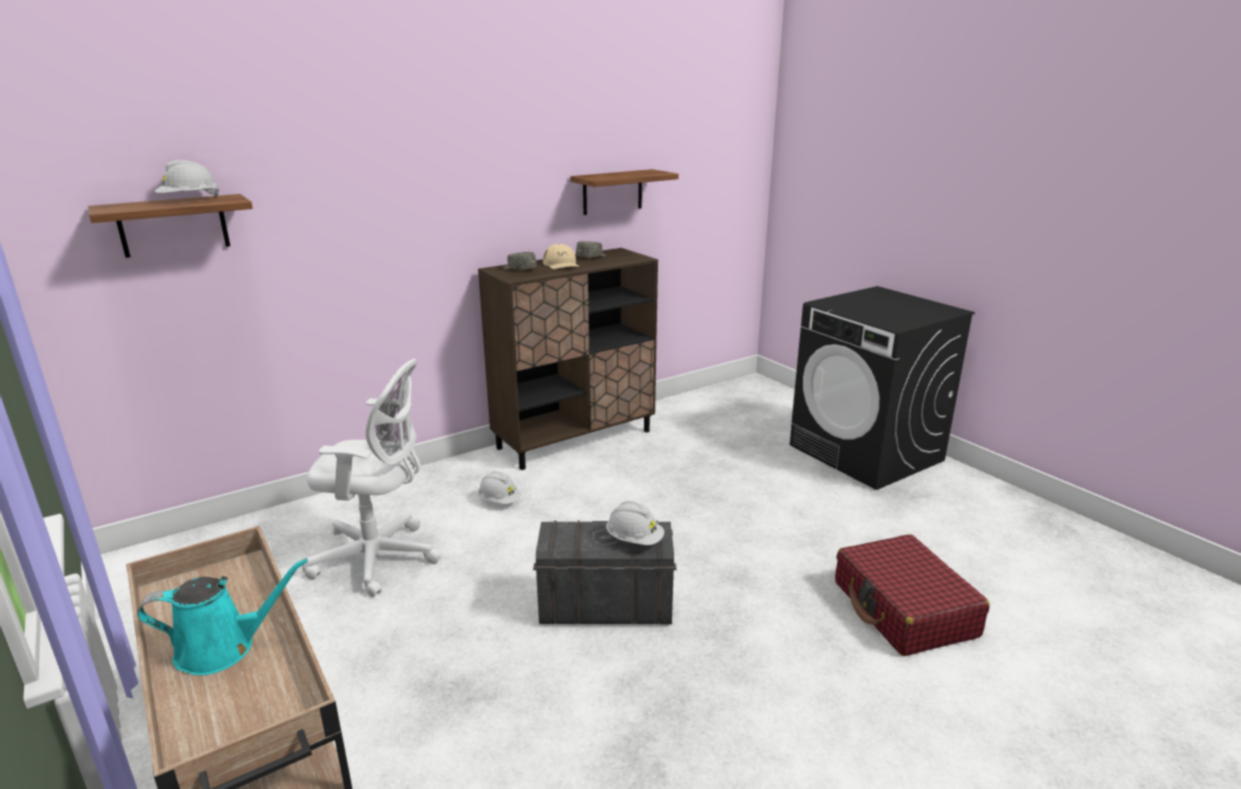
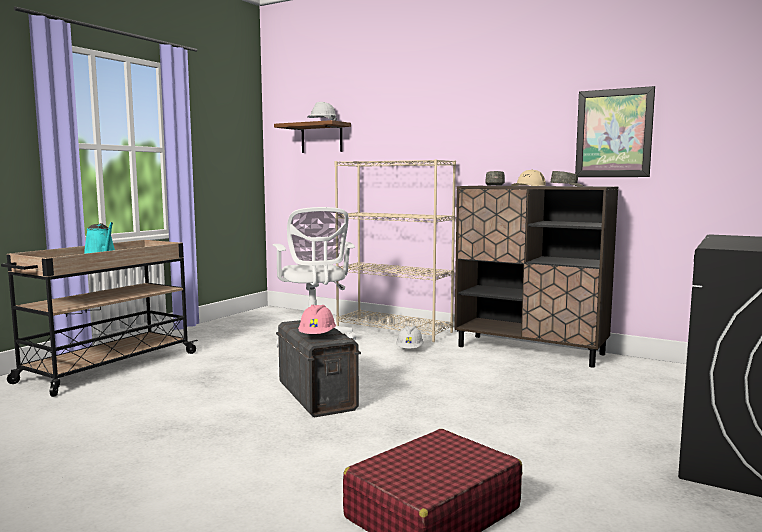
camera: 65 degrees right, 15 degrees down
(405, 486) = (394, 329): none -> beige bookcase
(612, 192) = (613, 133): shelf -> picture
(634, 540) = (317, 336): white hard hat -> pink hard hat

